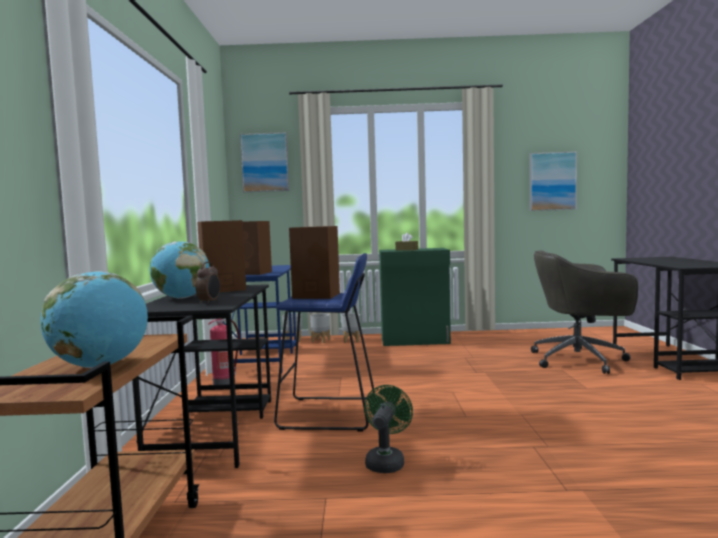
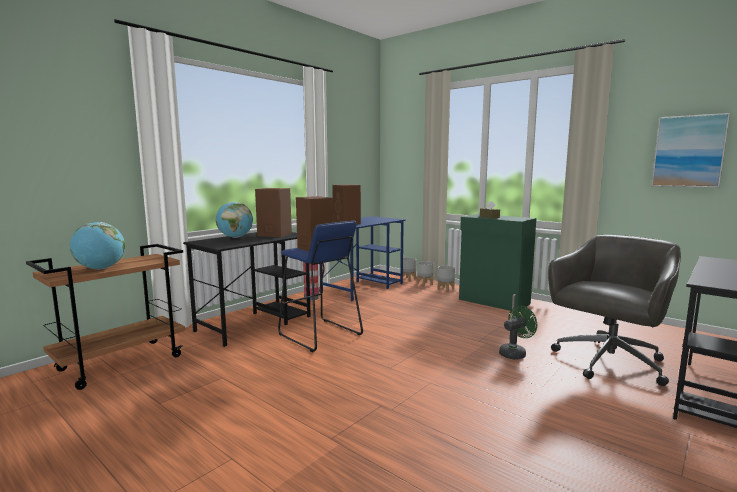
camera: 40 degrees right, 5 degrees up
(209, 302) = (230, 243): alarm clock -> none
(265, 162) = (404, 133): picture -> none
(386, 461) = (284, 373): green fan -> green fan (515, 353)
(581, 360) = (608, 363): grey office chair -> grey office chair turned 90 degrees clockwise

